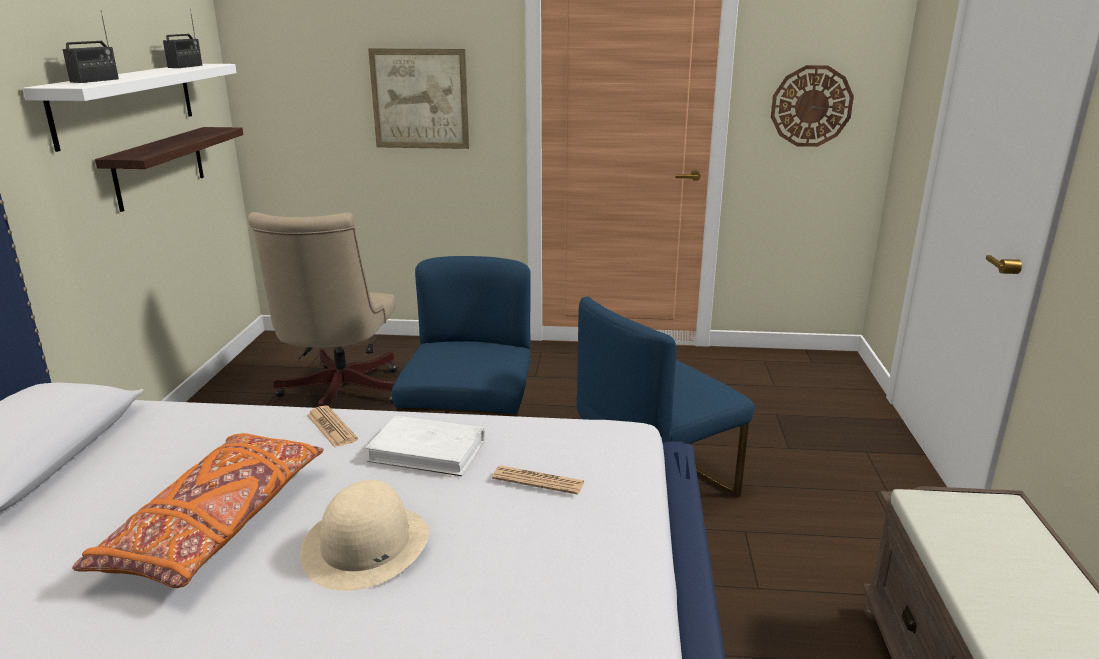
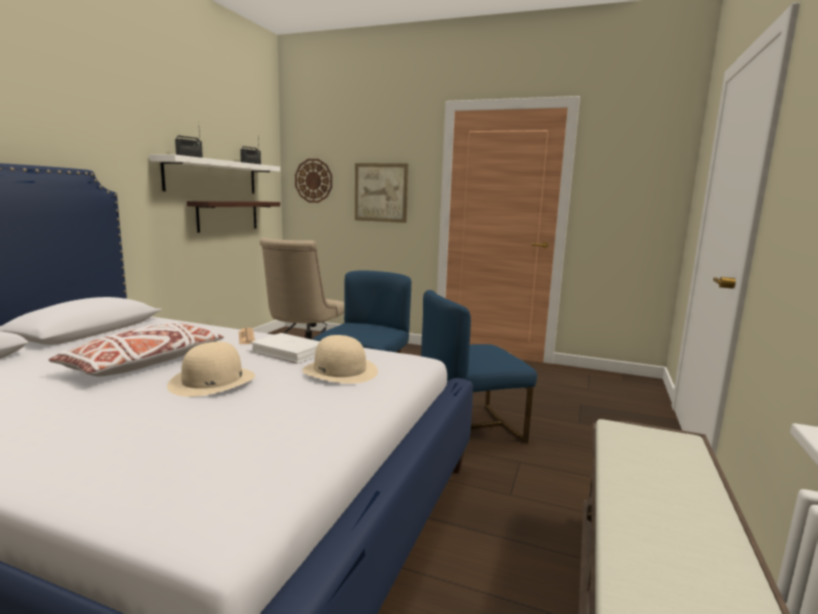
camera: 15 degrees right, 10 degrees down
(216, 525) = (145, 364): orange pillow -> white pillow
(538, 481) = (340, 371): newspaper -> beige hat
(811, 106) = (626, 202): wall clock -> wall clock (313, 180)

